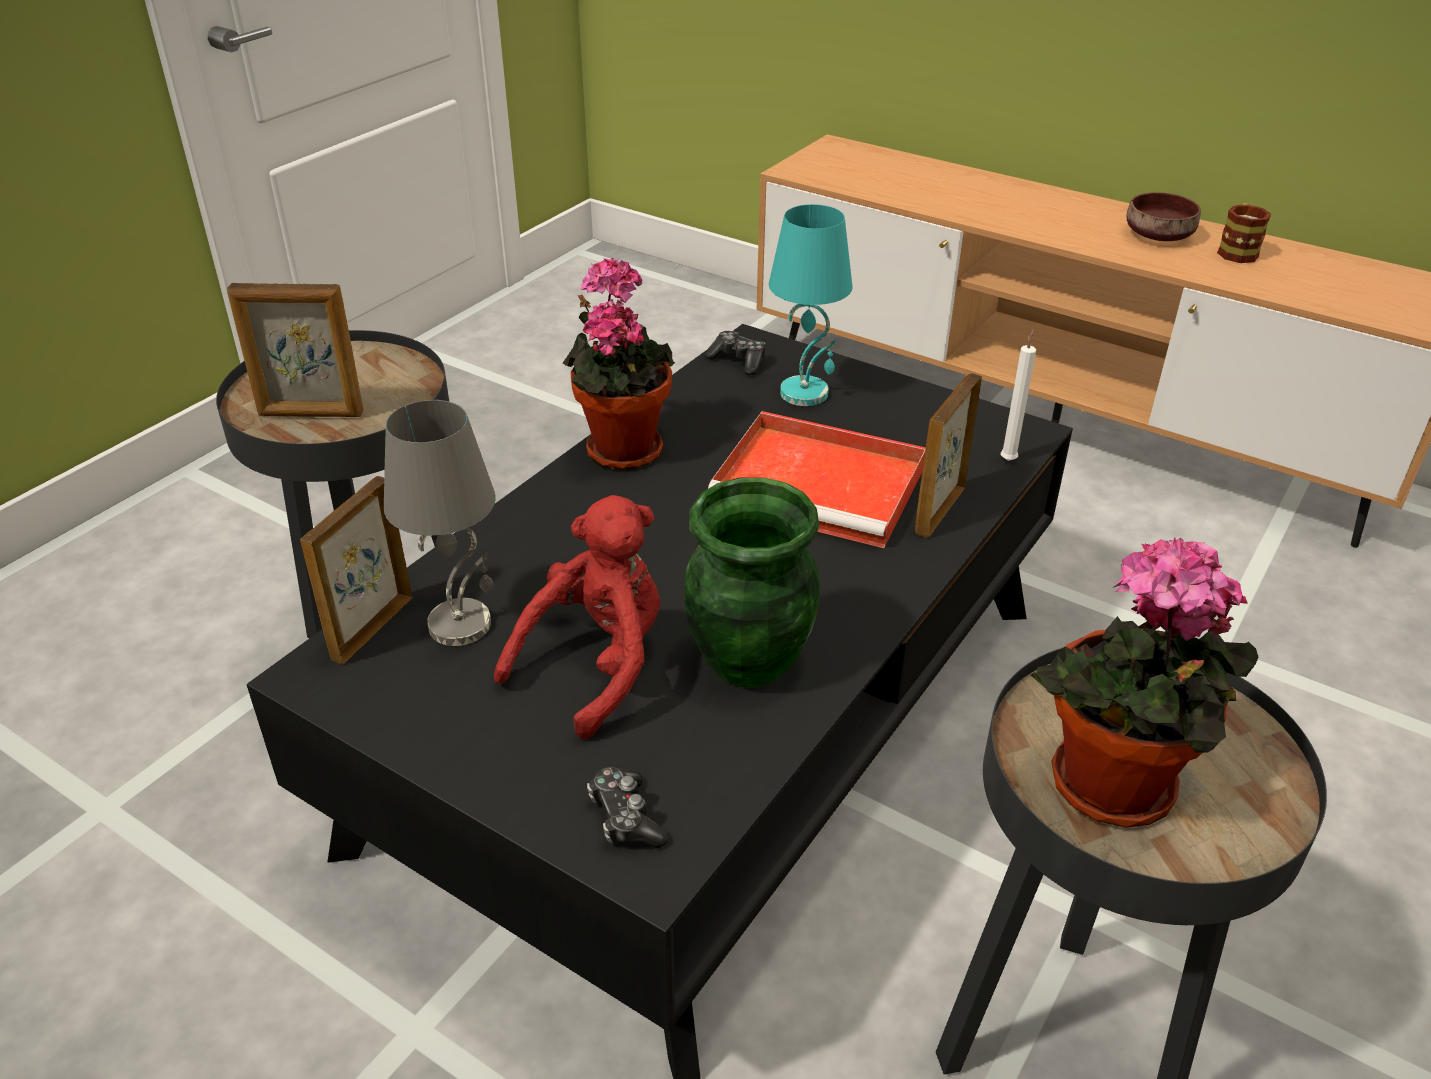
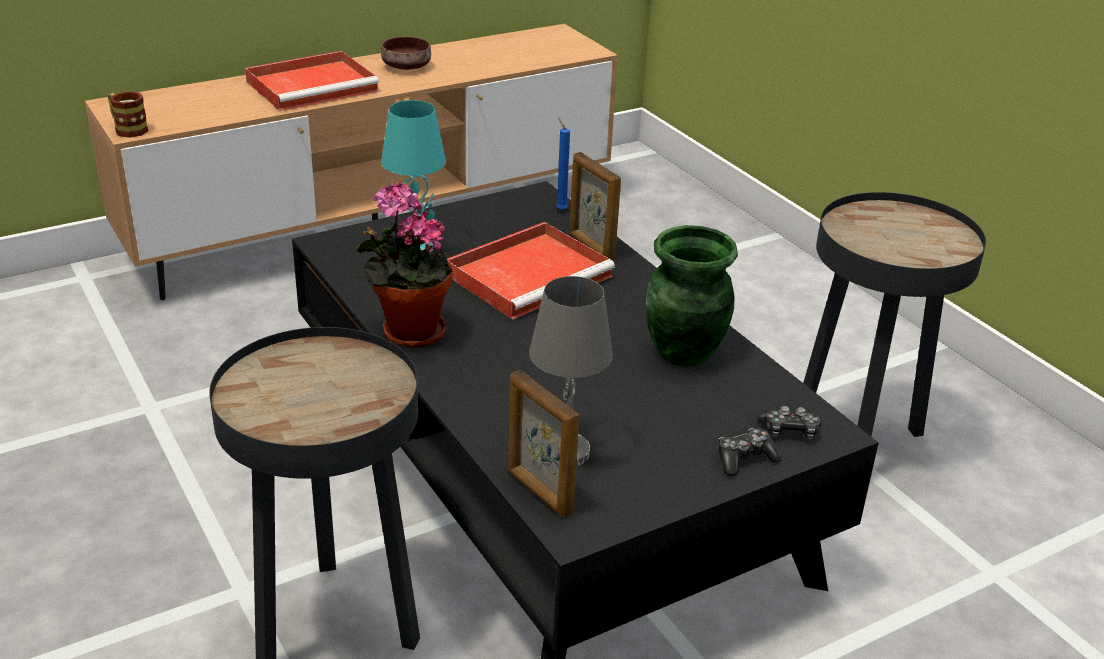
camera: 65 degrees left, 5 degrees down
(311, 414) = (340, 407): picture frame -> none
(597, 664) = (648, 406): red plush toy -> none
(738, 360) = (344, 255): game controller -> game controller (744, 459)
(1009, 459) = (560, 209): white candle -> blue candle
(1022, 208) = (314, 85): none -> red tray
(1110, 792) = (916, 251): potted plant -> none
(1236, 251) = (452, 56): mug -> mug (127, 129)

